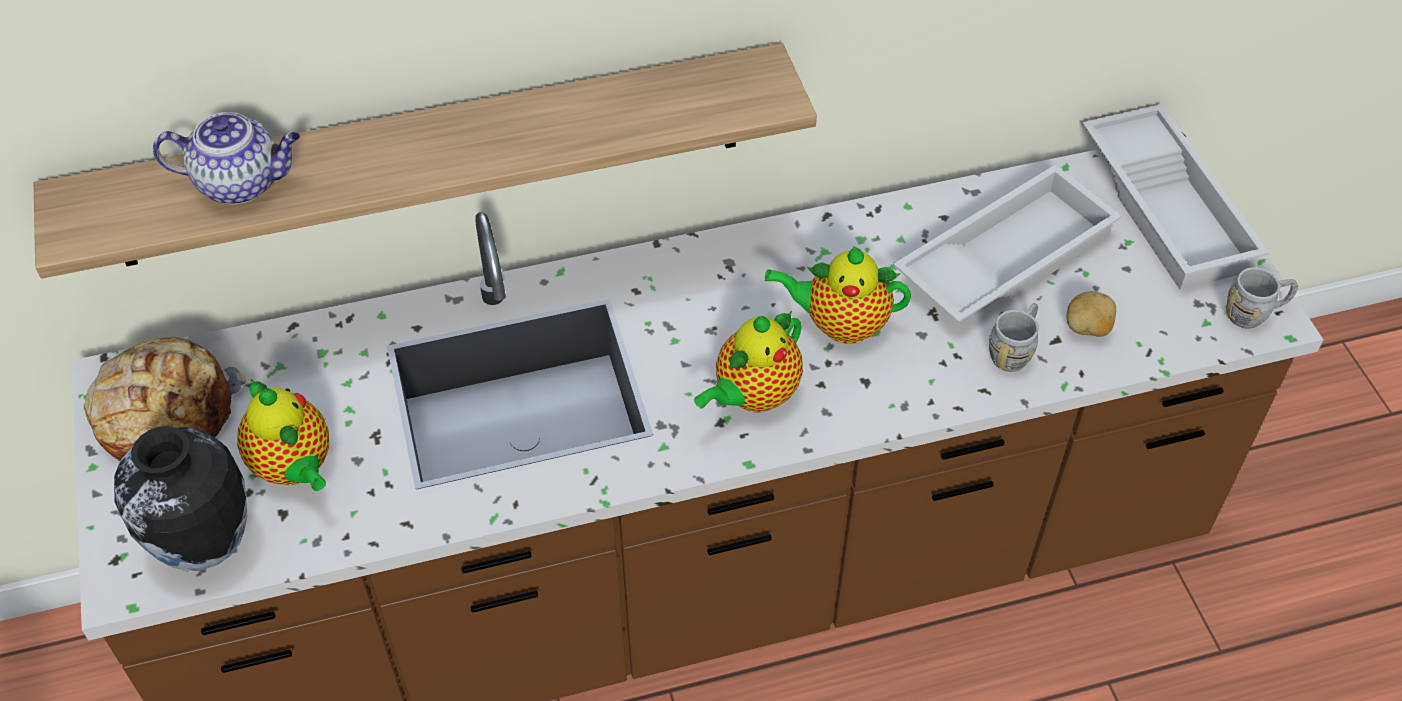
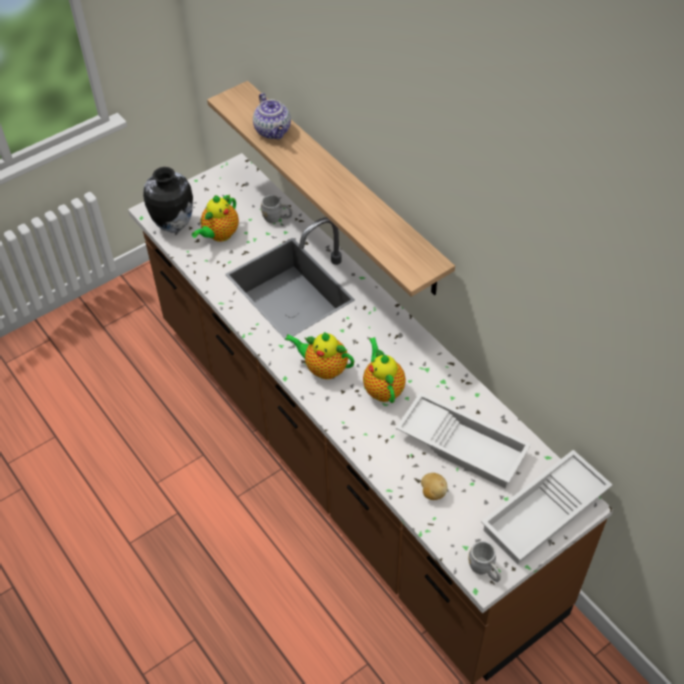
camera: 70 degrees right, 0 degrees up
(165, 413) = (228, 188): bread -> none
(1014, 351) = (401, 463): grey mug -> grey mug (277, 218)

